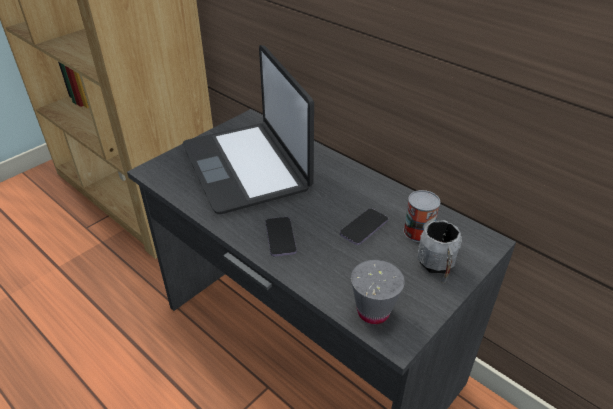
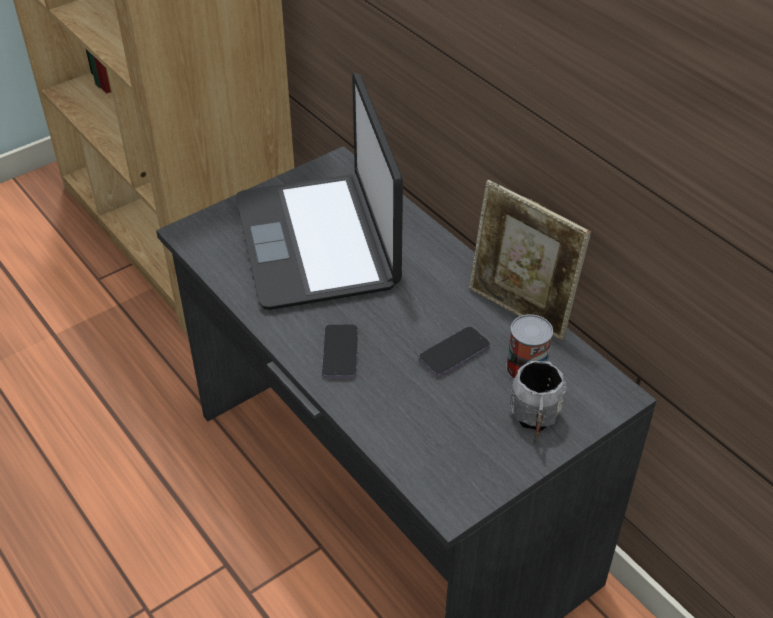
camera: 10 degrees right, 5 degrees up
(373, 311) = (432, 467): grey cup -> none
(400, 195) = (519, 311): none -> picture frame

